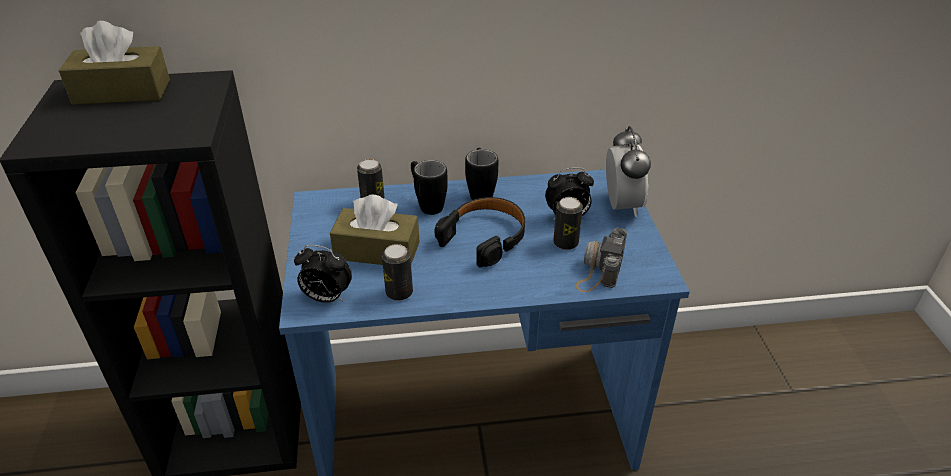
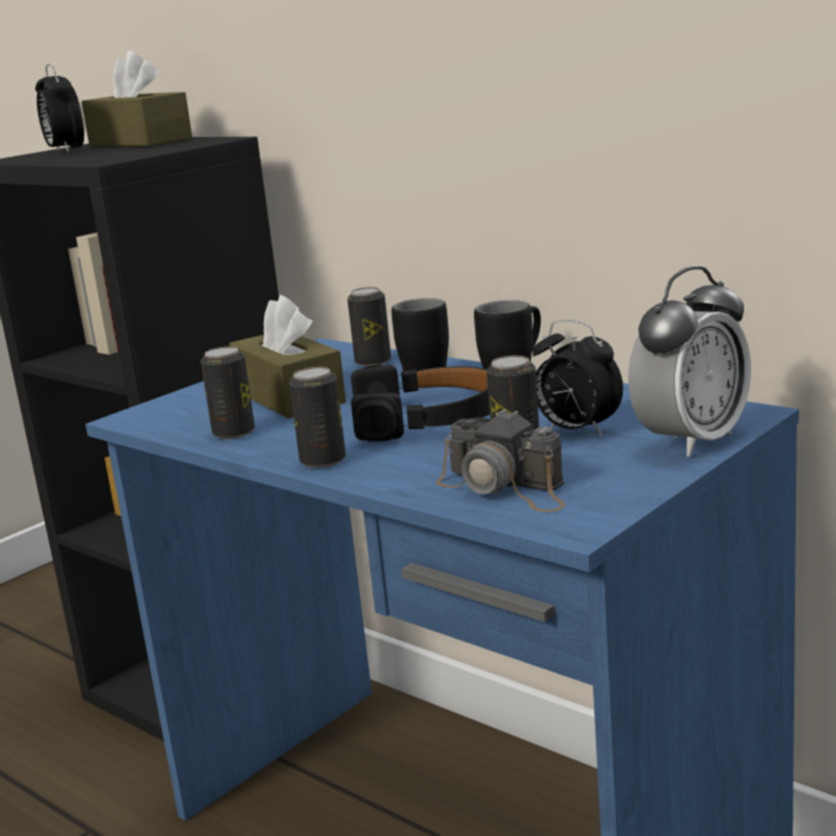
camera: 50 degrees right, 20 degrees down
(326, 298) = (165, 416): alarm clock -> alarm clock (66, 151)
(488, 290) = (323, 461): none -> can
(600, 268) = (505, 488): camera -> camera turned 120 degrees counterclockwise

